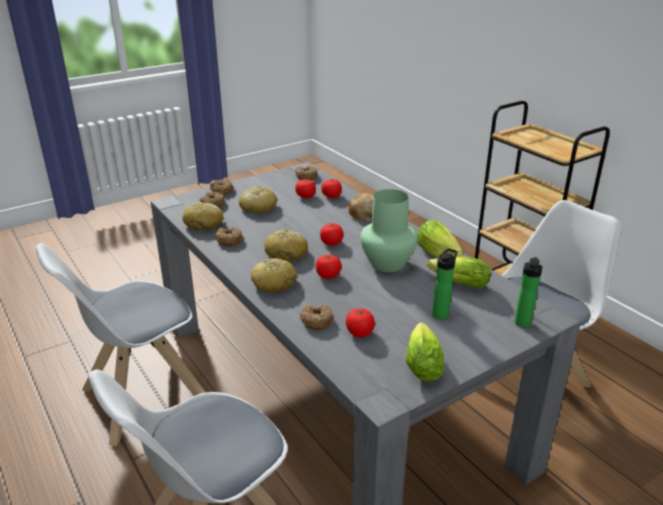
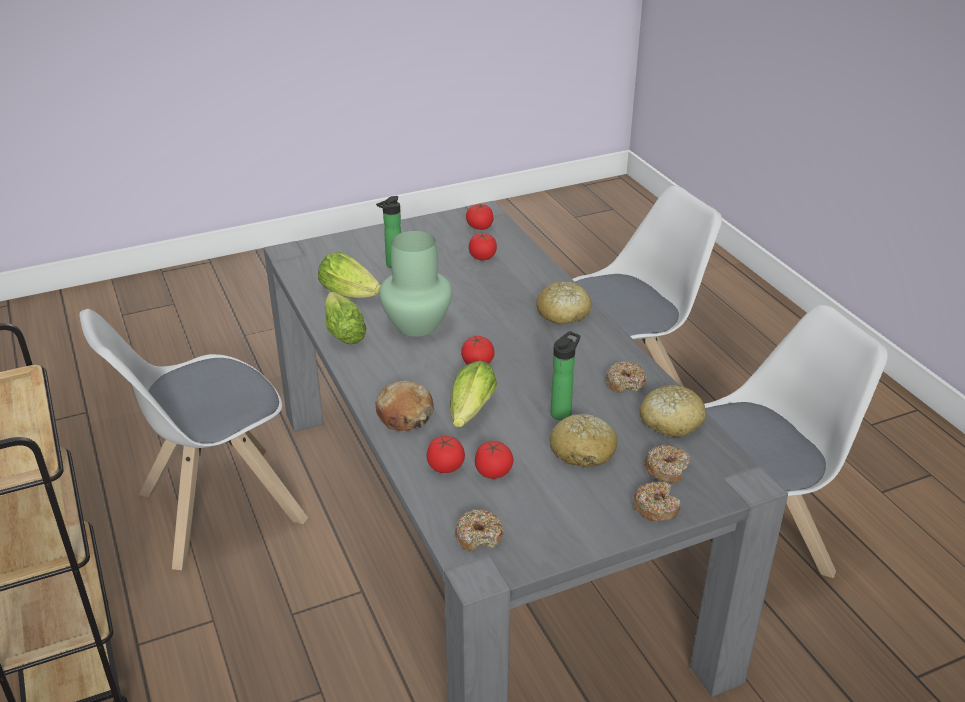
camera: 170 degrees left, 5 degrees up
(286, 253) = (543, 352): bread -> none
(316, 321) = (522, 270): donut -> none
(328, 275) = (496, 316): tomato -> tomato (480, 227)
(423, 363) = (437, 231): lettuce -> lettuce (469, 413)
(522, 324) = (322, 249): bottle -> bottle (562, 412)

